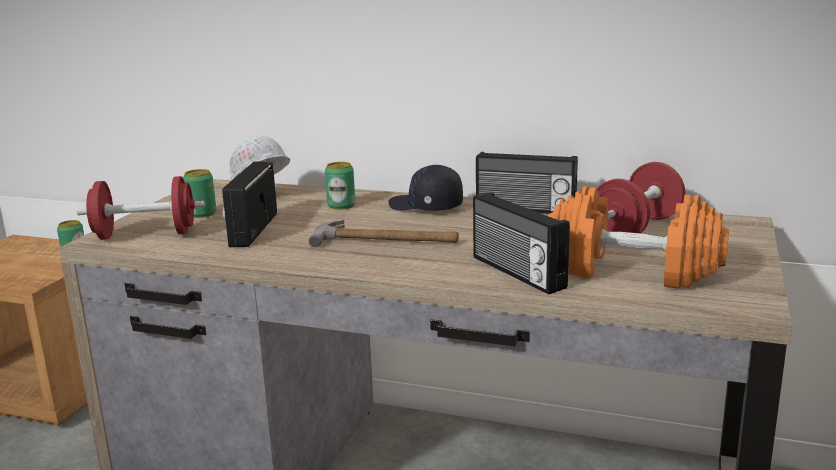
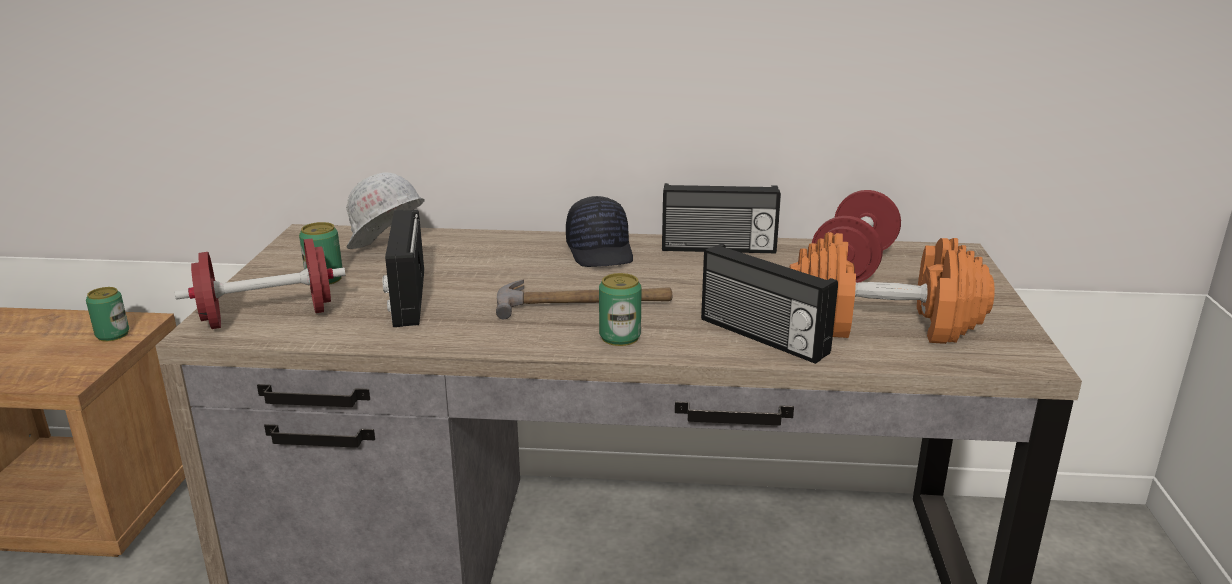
camera: 15 degrees left, 5 degrees up
(341, 205) = (498, 256): can -> can (620, 337)
(425, 207) = (601, 251): black cap -> black cap turned 120 degrees counterclockwise

